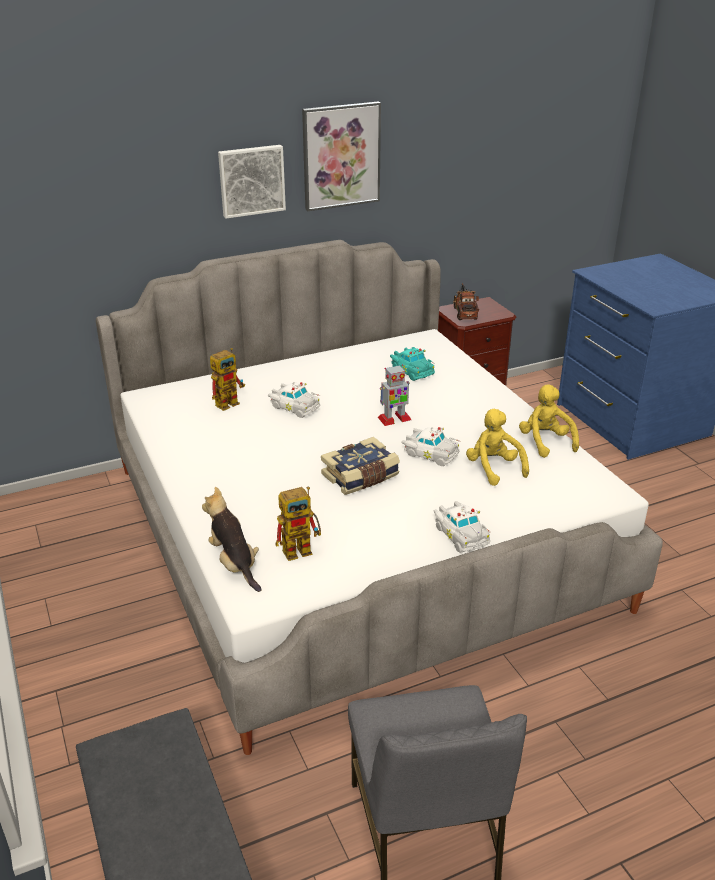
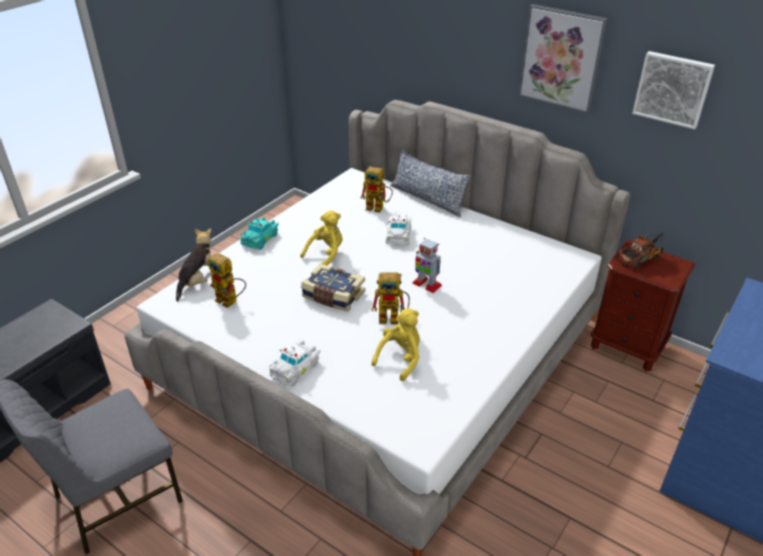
camera: 60 degrees right, 5 degrees up
(249, 370) = (428, 199): none -> pillow
(251, 180) = (480, 52): picture -> picture (673, 89)
(412, 370) = (512, 267): turquoise toy car -> turquoise toy car (261, 238)
(430, 453) = (393, 318): white toy car -> toy robot
(545, 442) = (469, 377): yellow plush toy -> yellow plush toy (326, 255)

